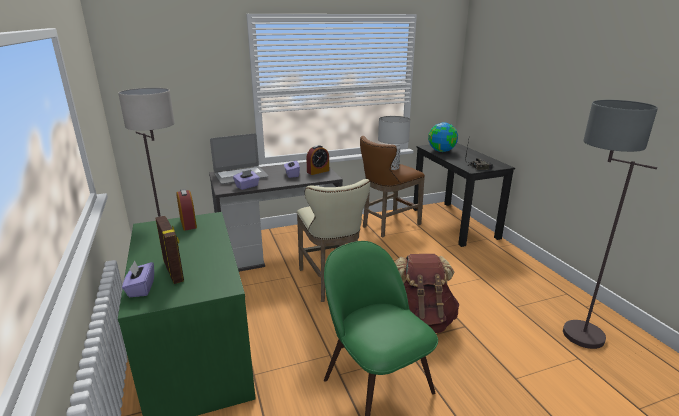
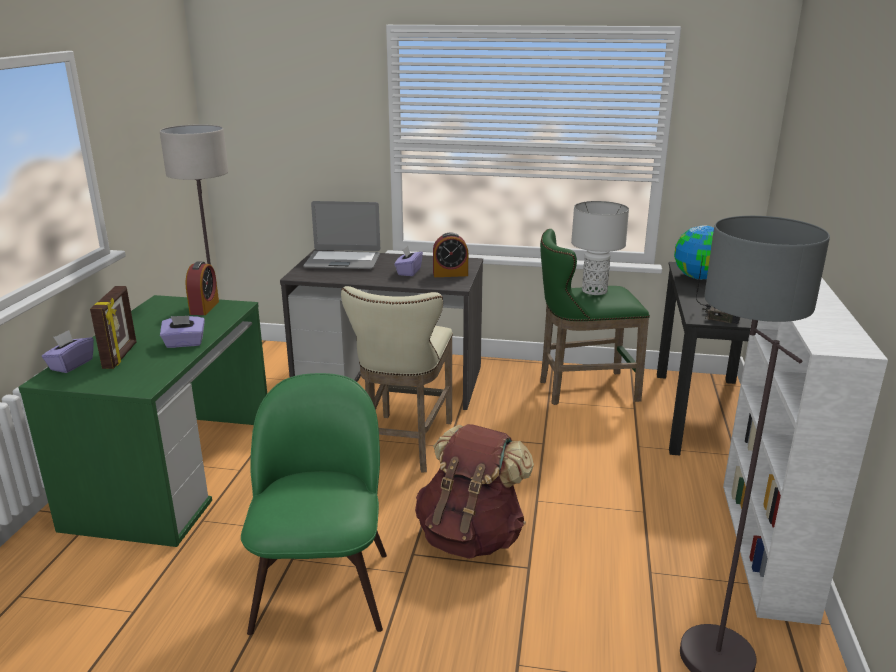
camera: 30 degrees right, 0 degrees up
(247, 186) = (330, 276): purple tissue box -> purple tissue box (184, 343)
(387, 226) = (582, 389): brown stool -> green stool
(545, 277) = (766, 548): none -> white bookcase

